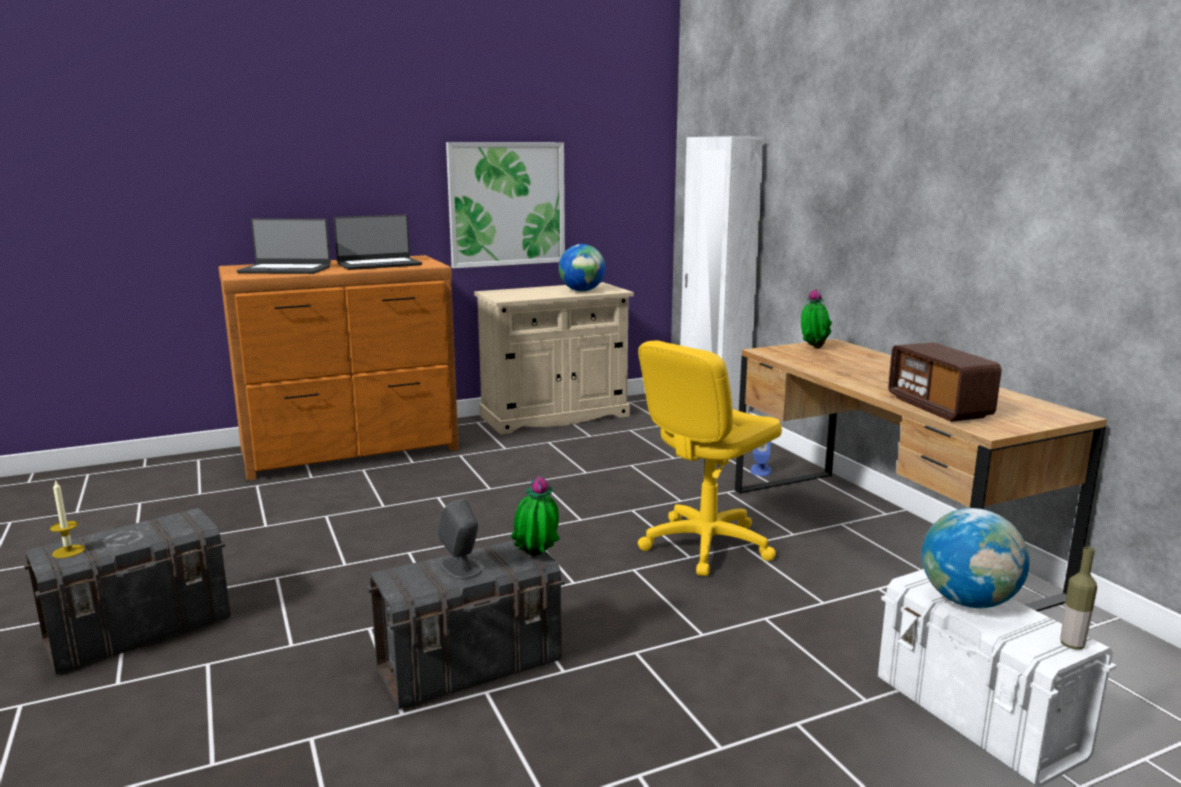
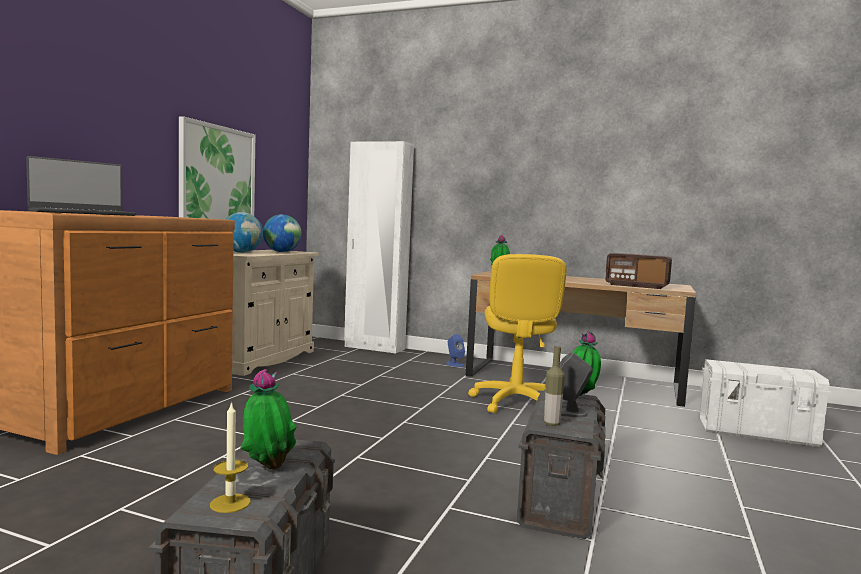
camera: 45 degrees left, 10 degrees down
(140, 534) = (267, 468): none -> potted plant
(379, 264) = (160, 216): laptop -> none
(968, 601) = (750, 368): globe -> globe (241, 252)
(1072, 645) = (807, 372): bottle -> bottle (551, 424)

